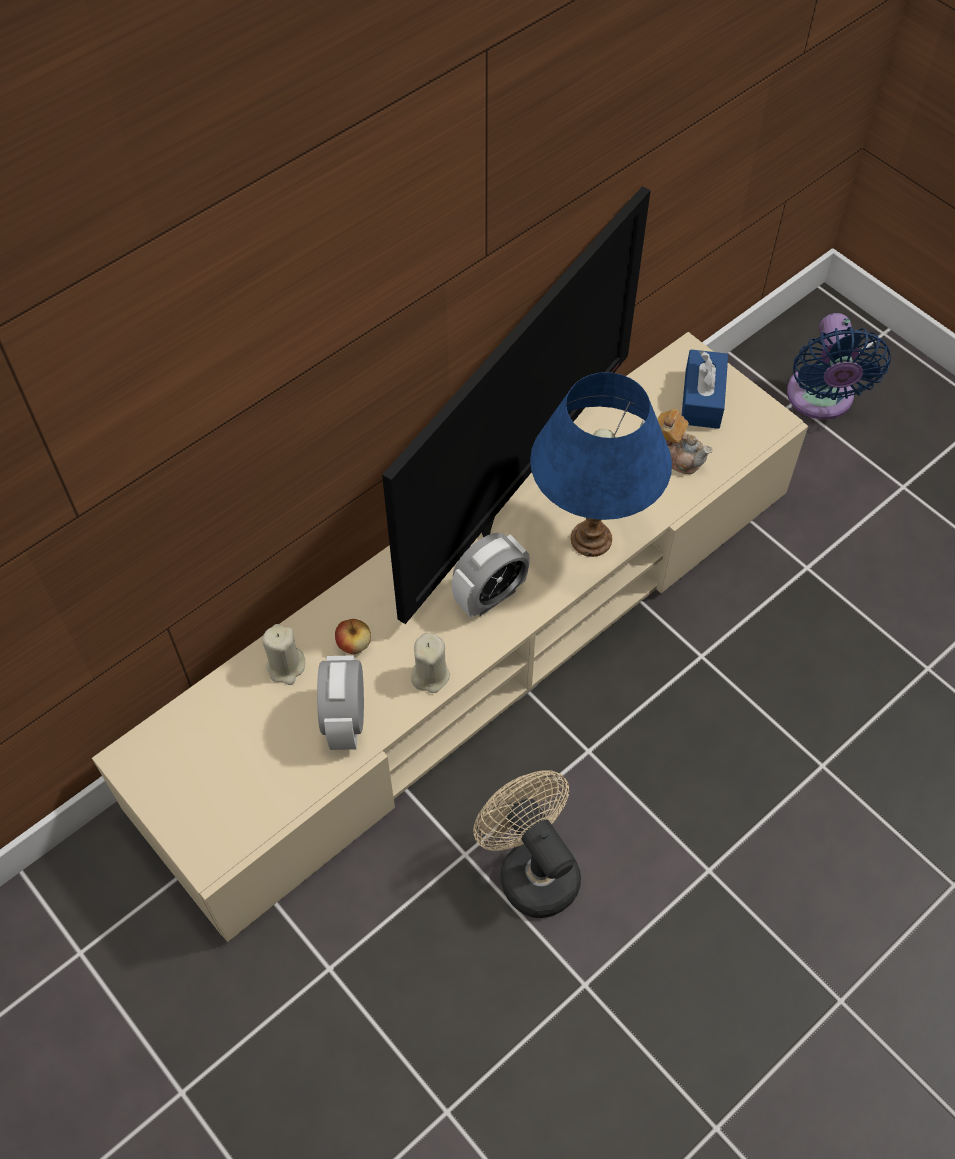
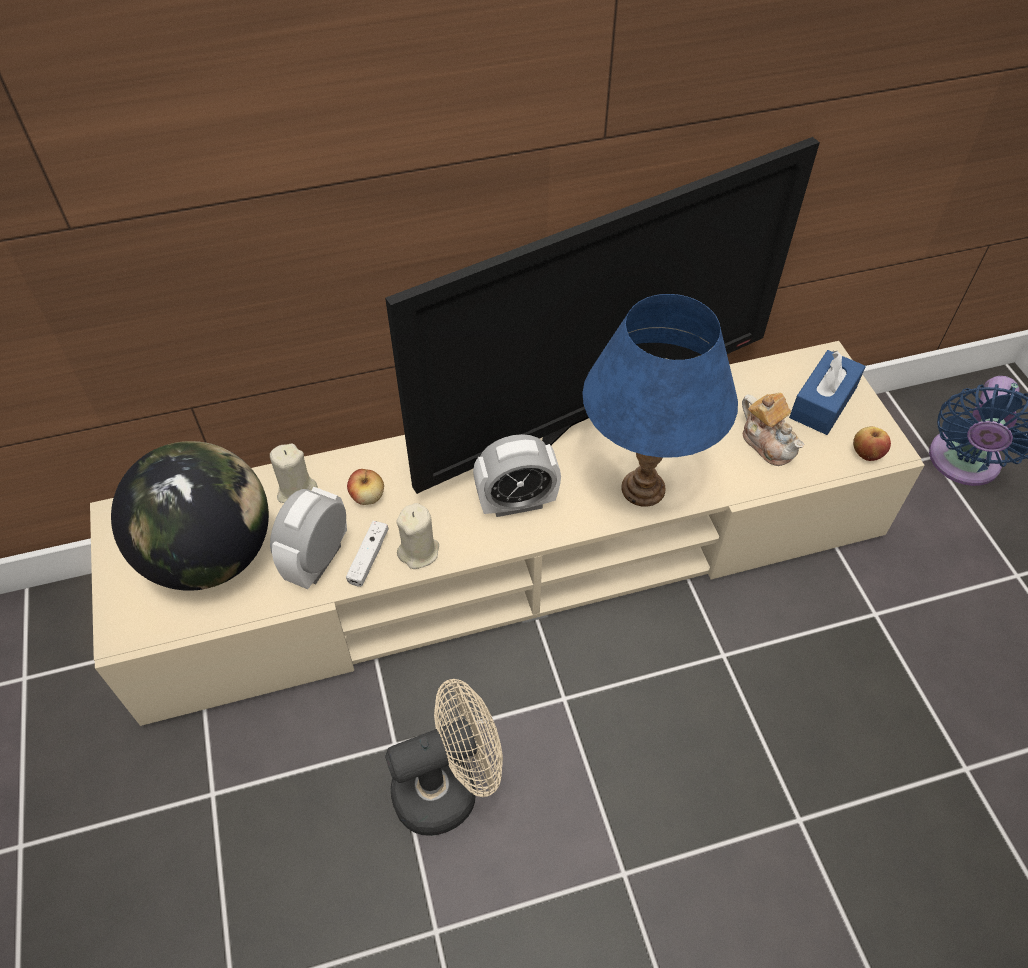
camera: 25 degrees right, 5 degrees down
(244, 757) = (210, 555): none -> globe
(389, 699) = (368, 557): none -> white game controller
(531, 868) = (448, 787): beige fan -> beige fan turned 75 degrees clockwise
(758, 433) = (866, 453): none -> apple

